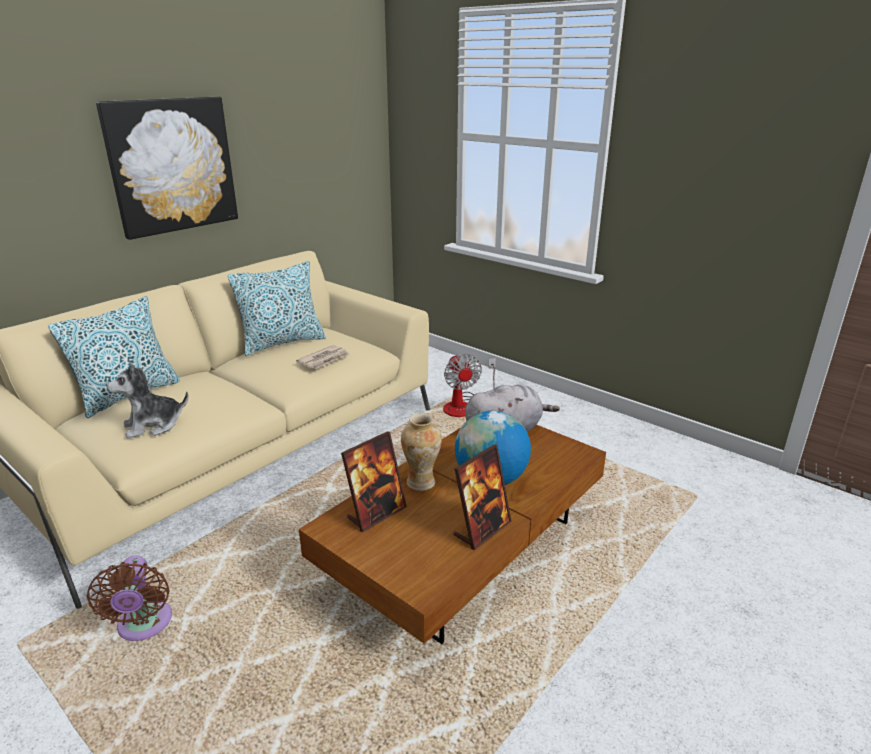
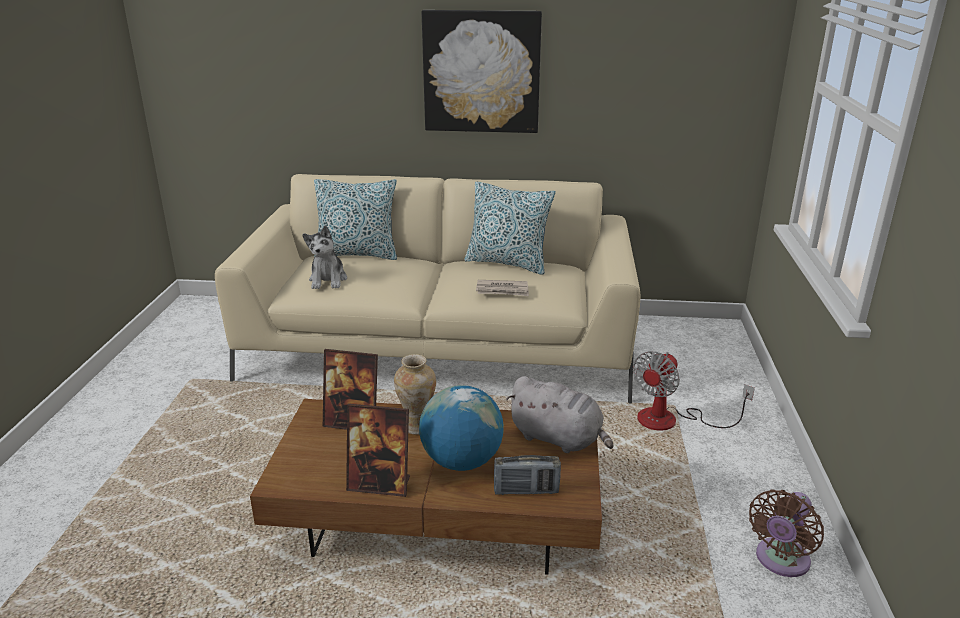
camera: 55 degrees right, 0 degrees up
(144, 626) = (233, 413): brown fan -> brown fan (780, 561)
(153, 425) = (328, 280): plush toy -> plush toy turned 120 degrees counterclockwise
(552, 466) = (526, 491): none -> radio

